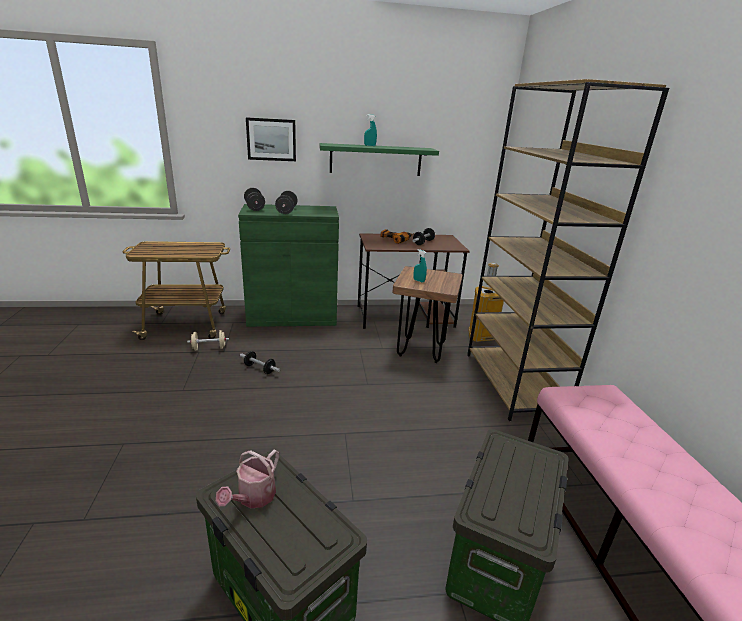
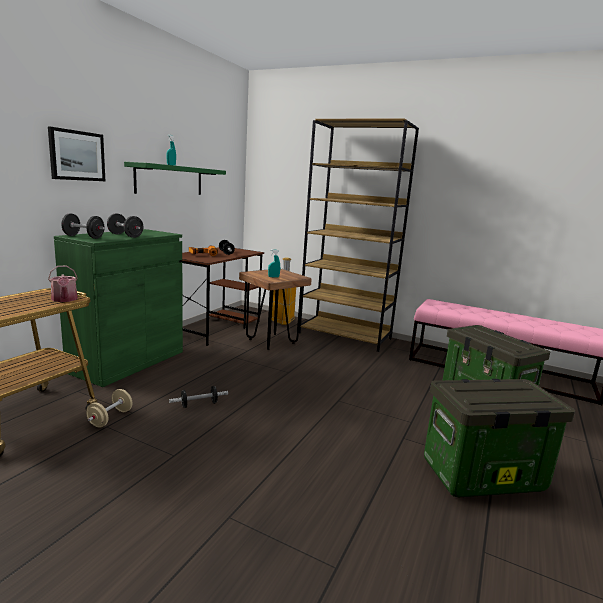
camera: 55 degrees left, 10 degrees down
(253, 498) = (483, 396): watering can -> watering can (64, 300)

